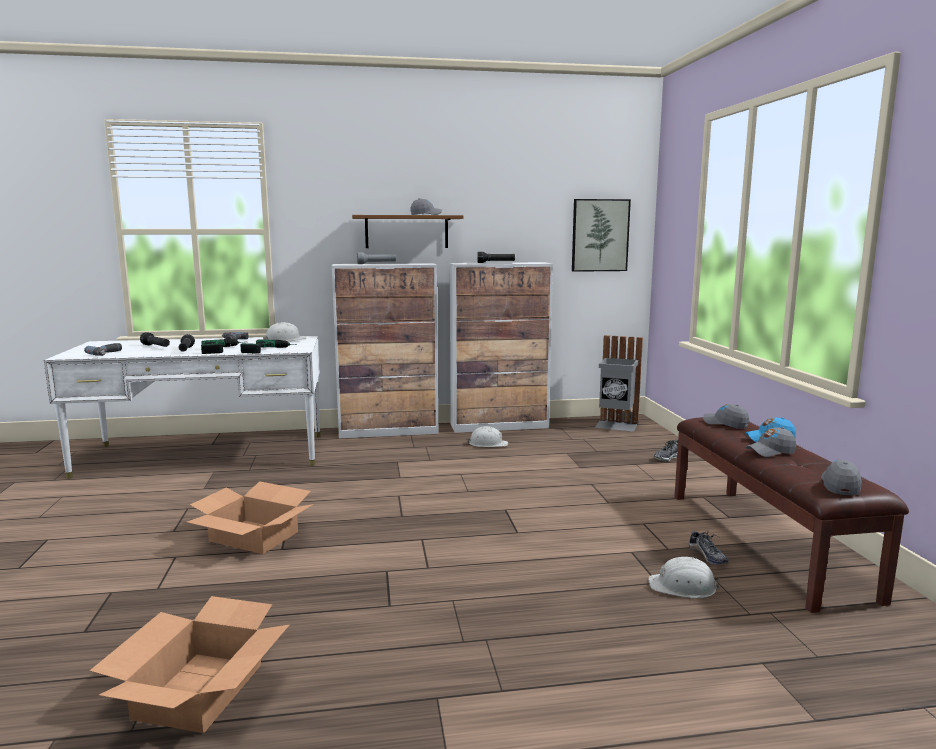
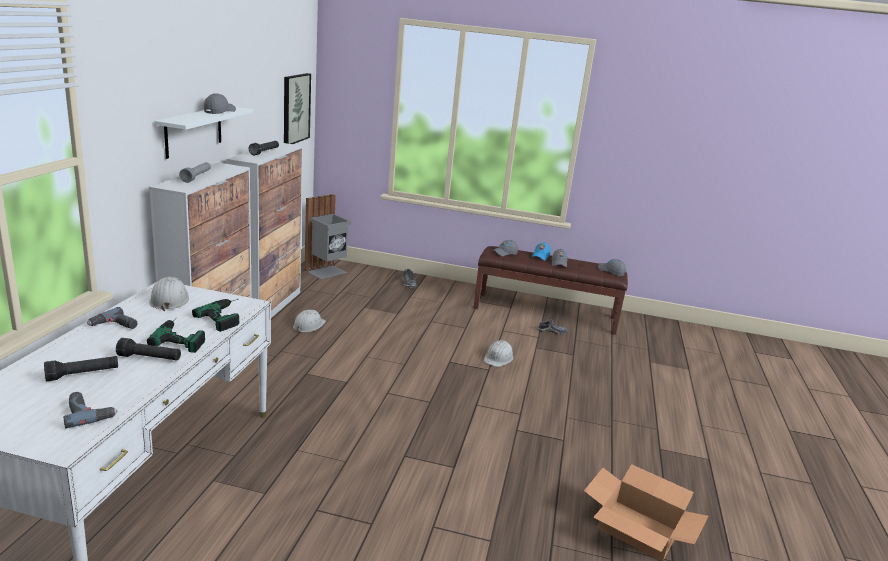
camera: 70 degrees left, 10 degrees up
(254, 536) = (419, 477): cardboard box -> none
(406, 231) = (194, 131): brown shelf -> white shelf
(683, 587) = (580, 350): white hard hat -> white hard hat (498, 358)

